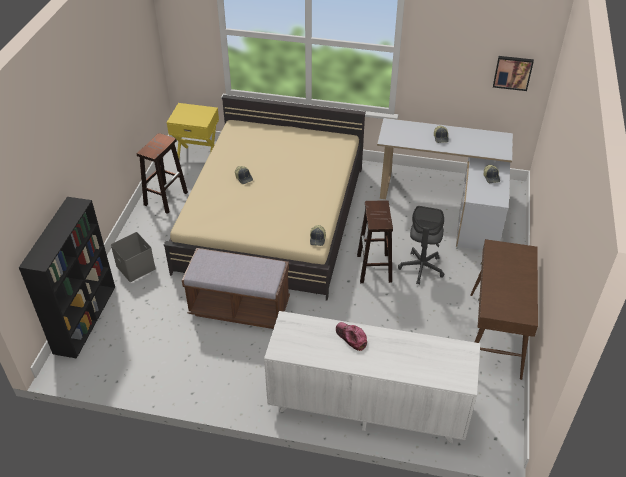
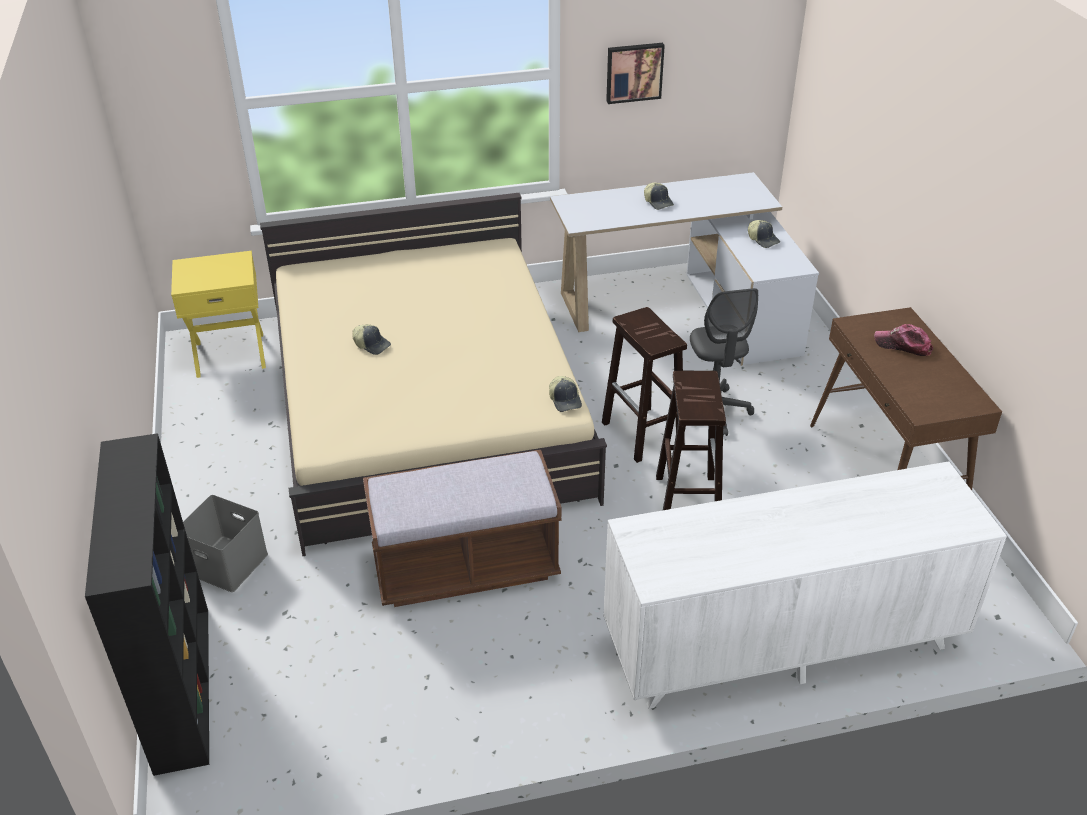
camera: 25 degrees left, 5 degrees down
(166, 198) = (212, 433): brown stool -> brown stool (687, 500)
(351, 337) = (757, 520): cap -> cap (903, 345)
(512, 72) = (738, 73): picture -> picture (634, 72)

